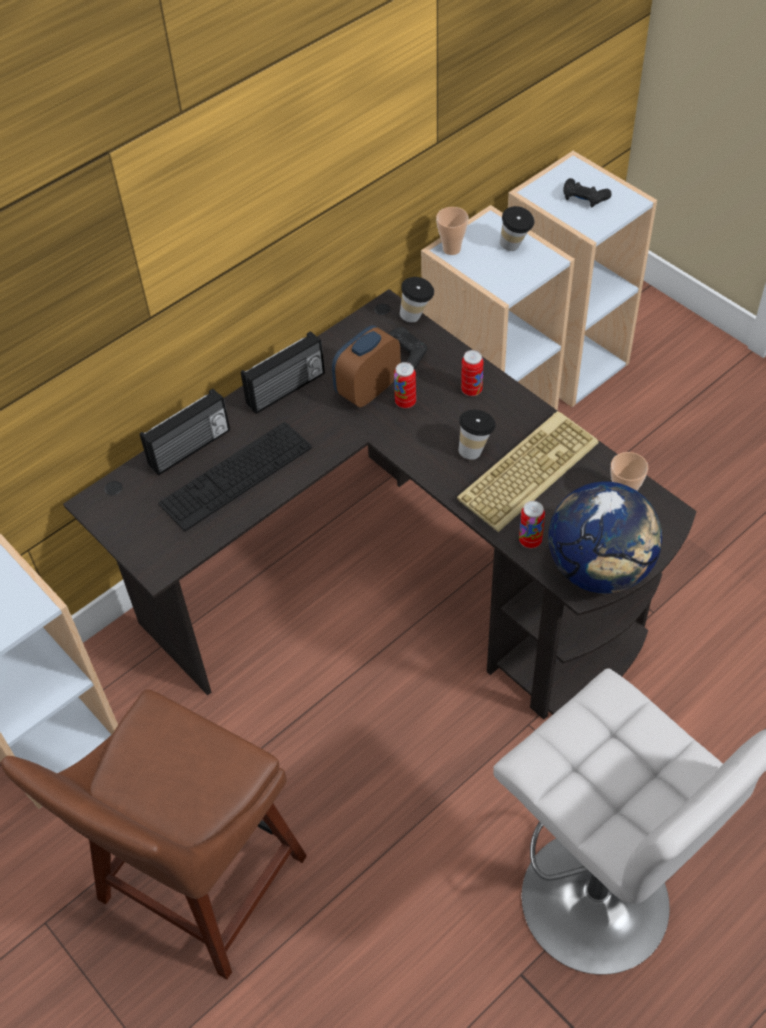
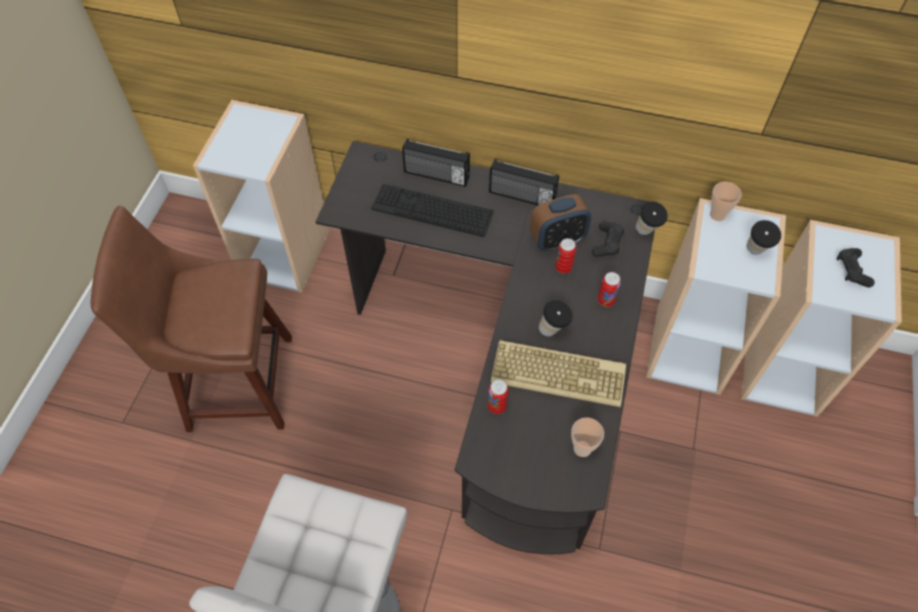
camera: 55 degrees right, 5 degrees up
(367, 389) = (557, 240): alarm clock -> alarm clock turned 150 degrees clockwise
(599, 569) = (502, 464): globe -> none

